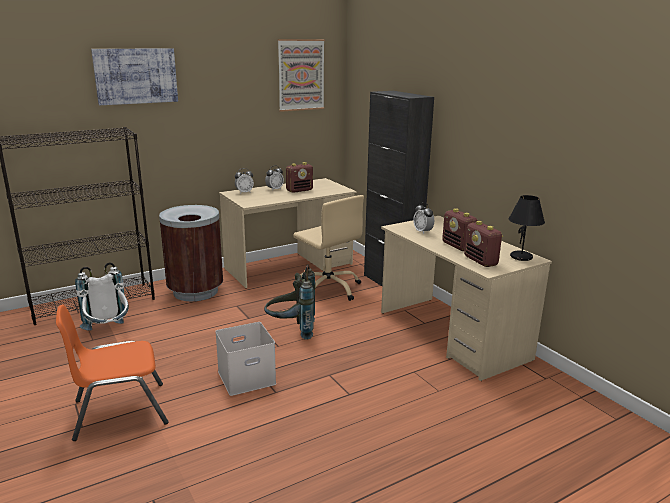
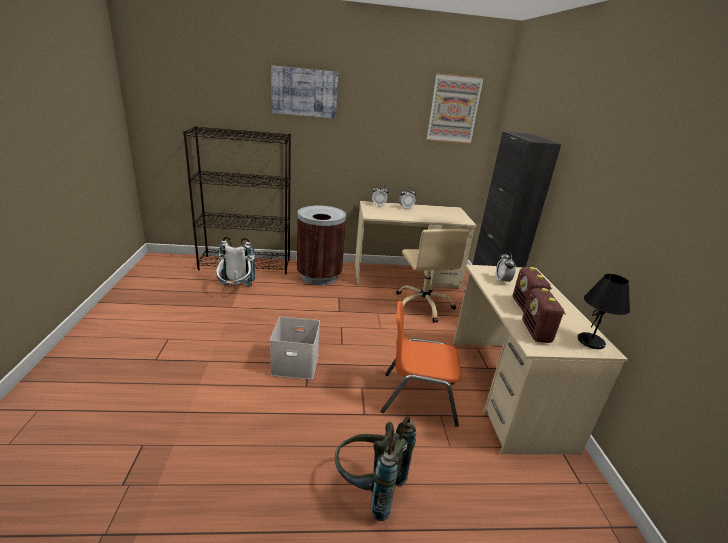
camera: 25 degrees right, 5 degrees up
(120, 411) = (188, 357): orange chair -> orange chair (418, 397)
(292, 330) = (363, 334): grey backpack -> grey backpack (368, 488)
(299, 190) = (426, 213): radio -> none

